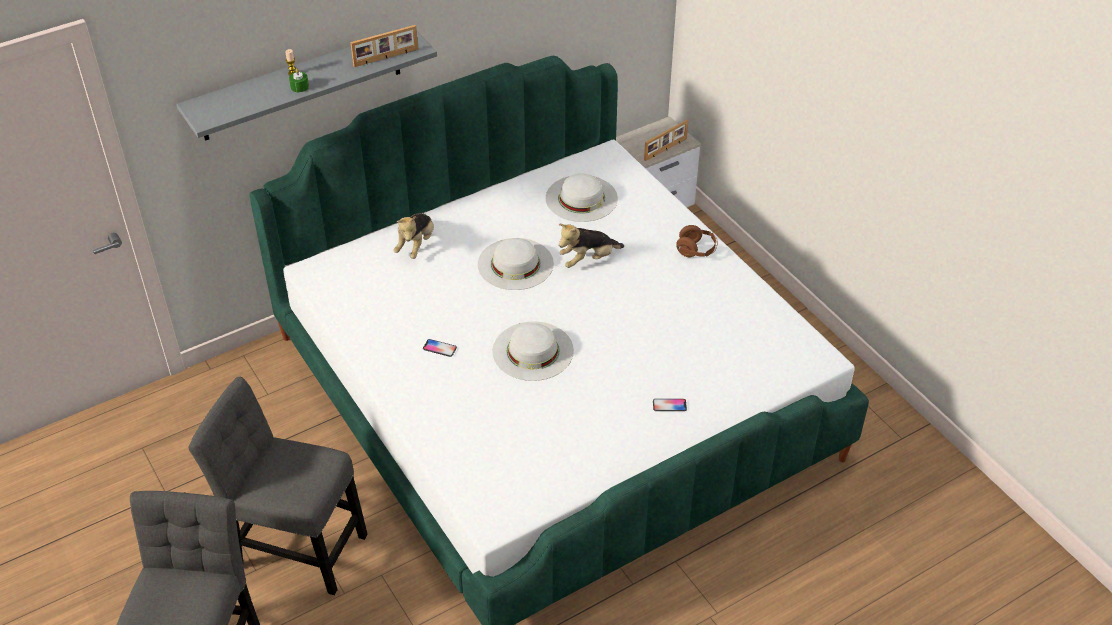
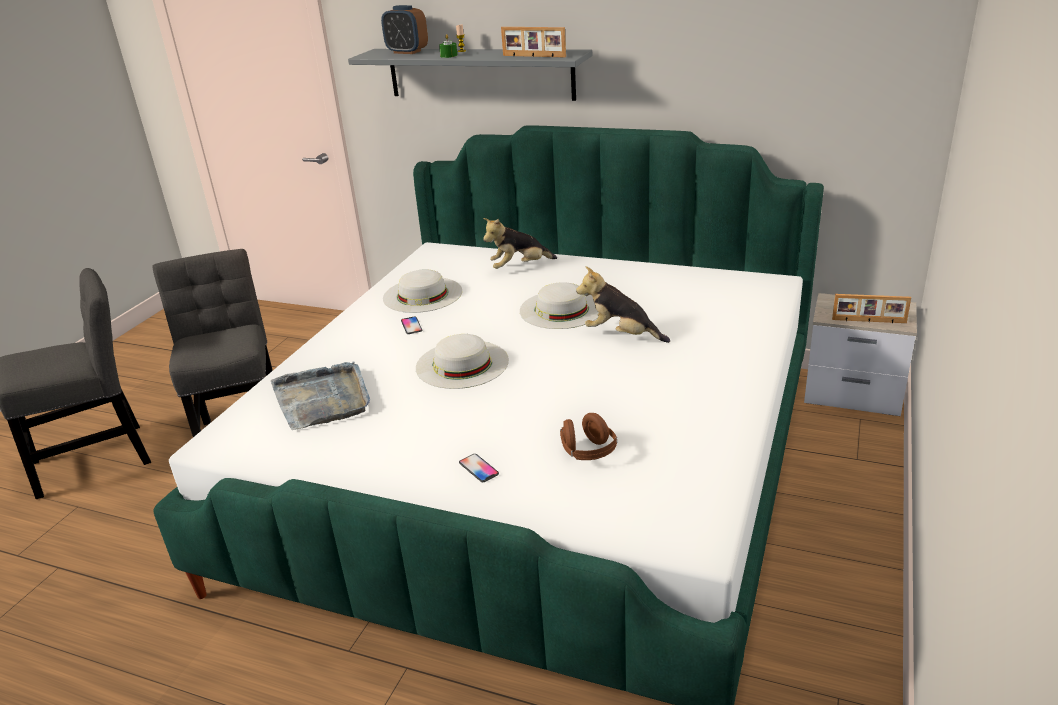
camera: 55 degrees right, 15 degrees down
(237, 96) = (407, 52): none -> alarm clock
(496, 441) = (323, 399): none -> grey tray
(581, 198) = (695, 297): white hat -> white hat (422, 294)
(696, 250) = (732, 379): brown headphones -> brown headphones (588, 453)

